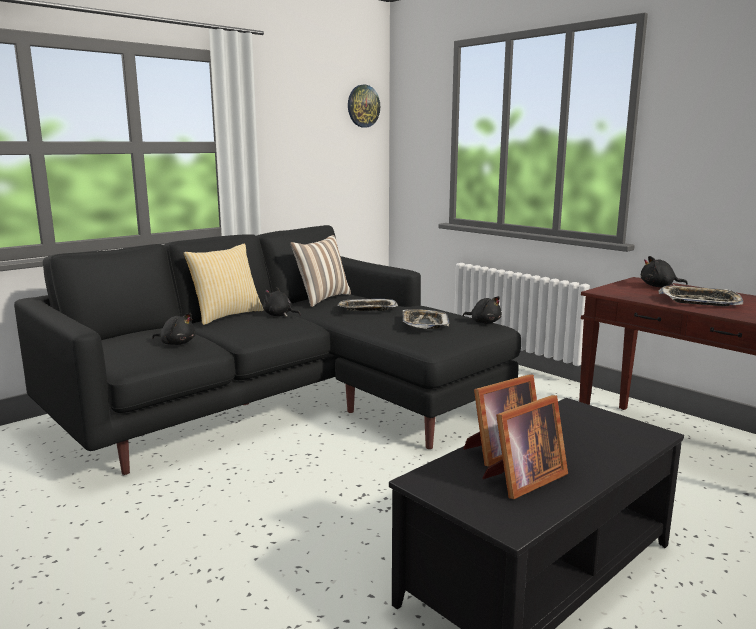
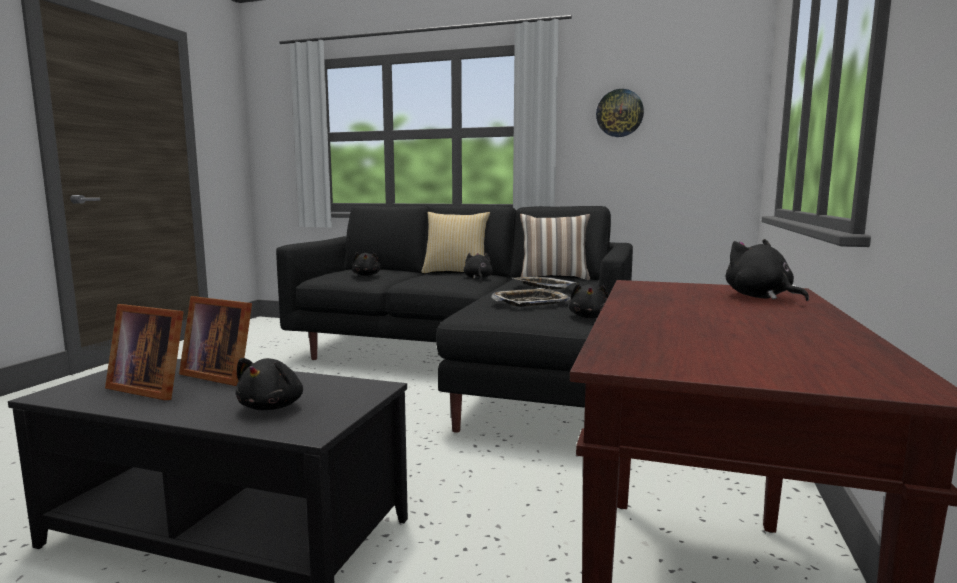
camera: 60 degrees right, 5 degrees down
(363, 106) = (721, 76): wall clock -> wall clock (619, 113)
(600, 439) = (273, 406): none -> black plush toy
(699, 301) = (694, 313): tray -> none

